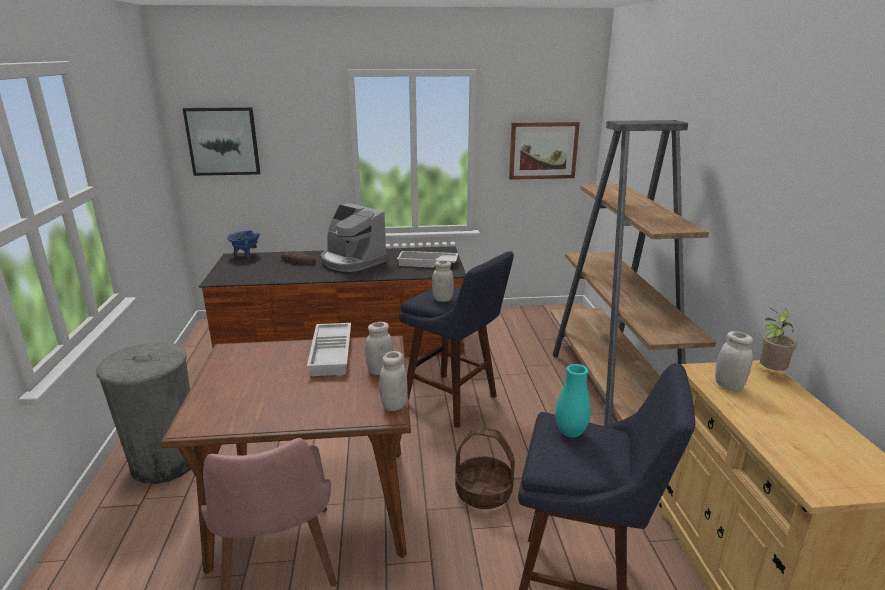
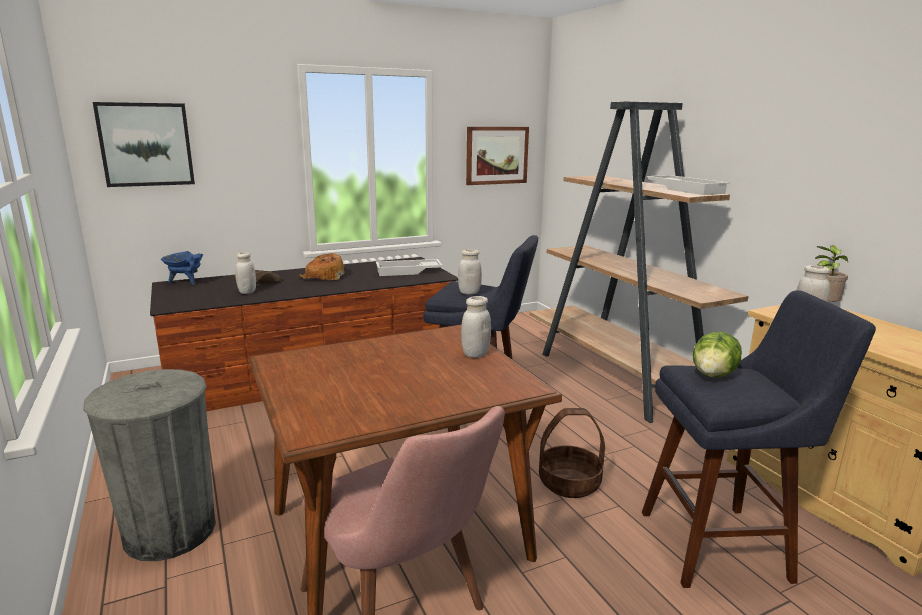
camera: 20 degrees left, 5 degrees down
(332, 354) = (406, 347): white tray -> white tray (686, 190)
(352, 261) = (323, 276): coffee machine -> bread
(394, 405) = (525, 379): white jar -> white jar (247, 292)
(570, 433) = (713, 375): turquoise vase -> lettuce

